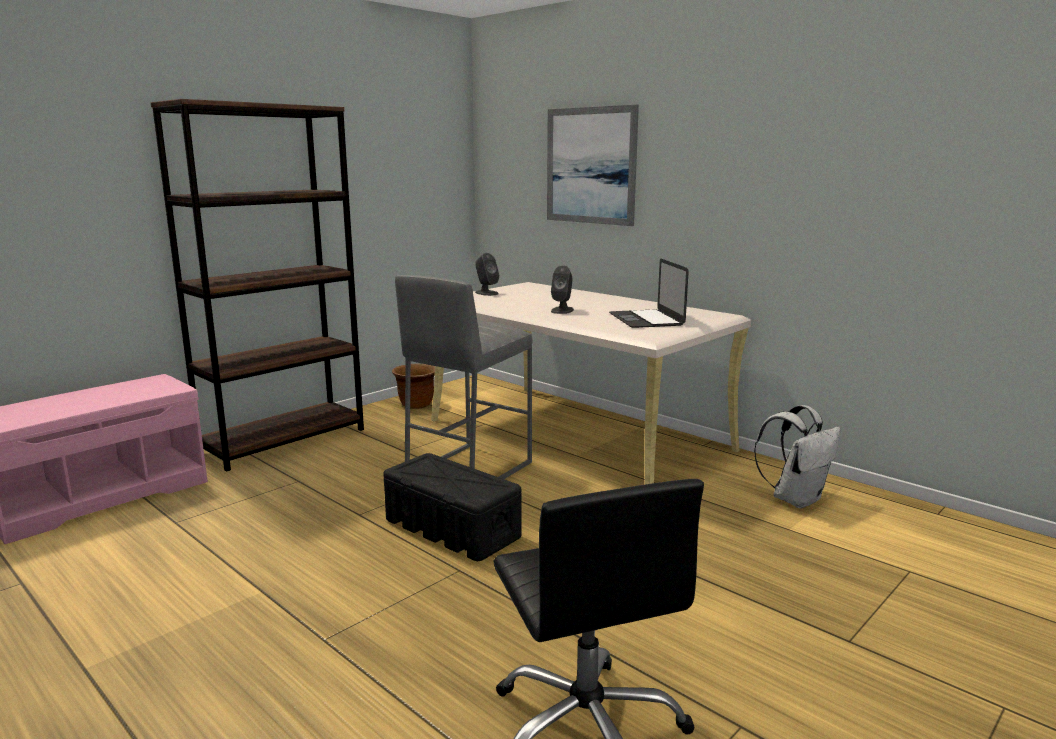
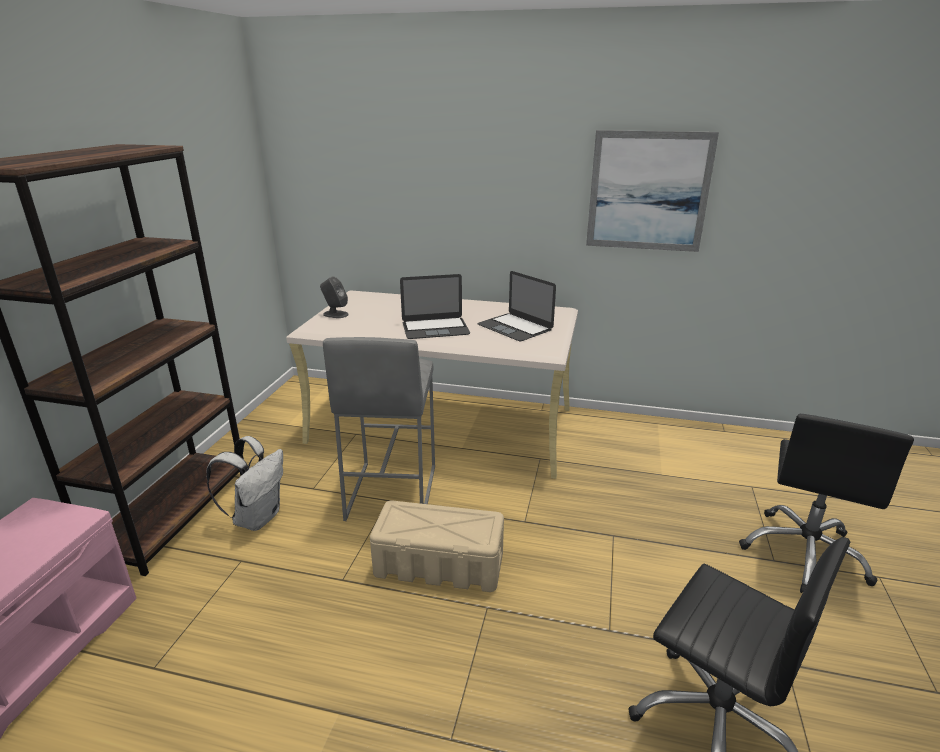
camera: 30 degrees left, 10 degrees up
(416, 405) = (270, 428): brown planter -> none
(453, 529) = (440, 564): black storage box -> beige storage box
(562, 310) = (435, 328): grey speaker -> laptop
(590, 166) = (410, 181): picture -> picture (648, 191)
(796, 499) = (641, 444): white backpack -> white backpack (257, 517)
(907, 649) = (804, 553): none -> black office chair

